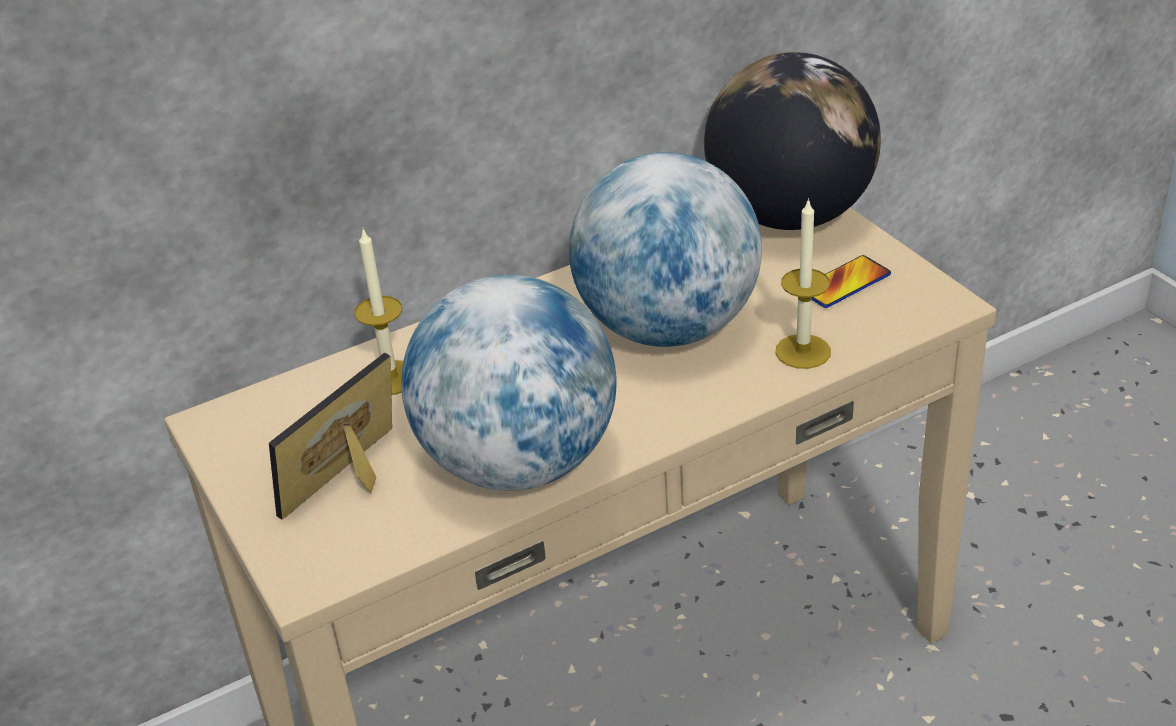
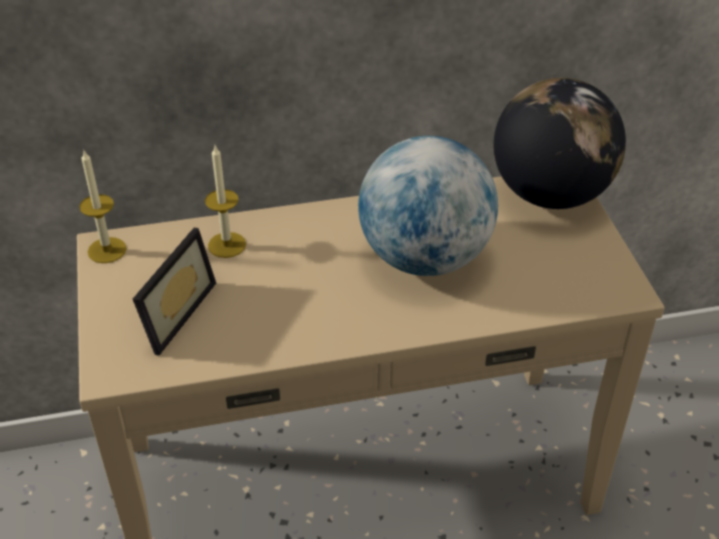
camera: 15 degrees right, 5 degrees up
(355, 480) = (171, 312): picture frame -> picture frame turned 150 degrees clockwise
(519, 463) = (279, 330): globe -> none
(803, 351) = (508, 302): candle -> candle (107, 250)
(844, 283) = (563, 257): phone -> none

